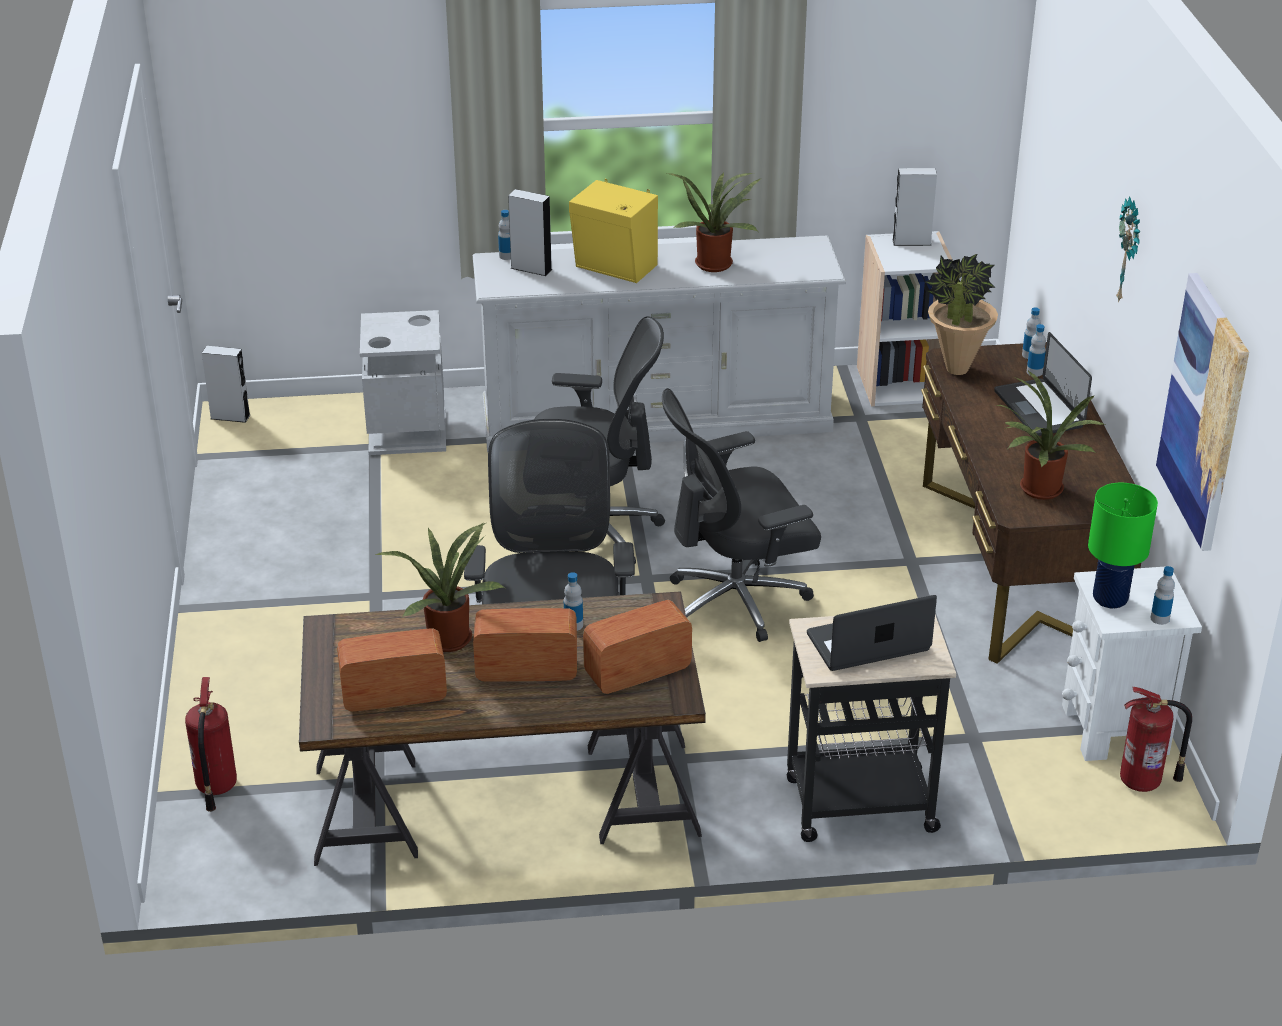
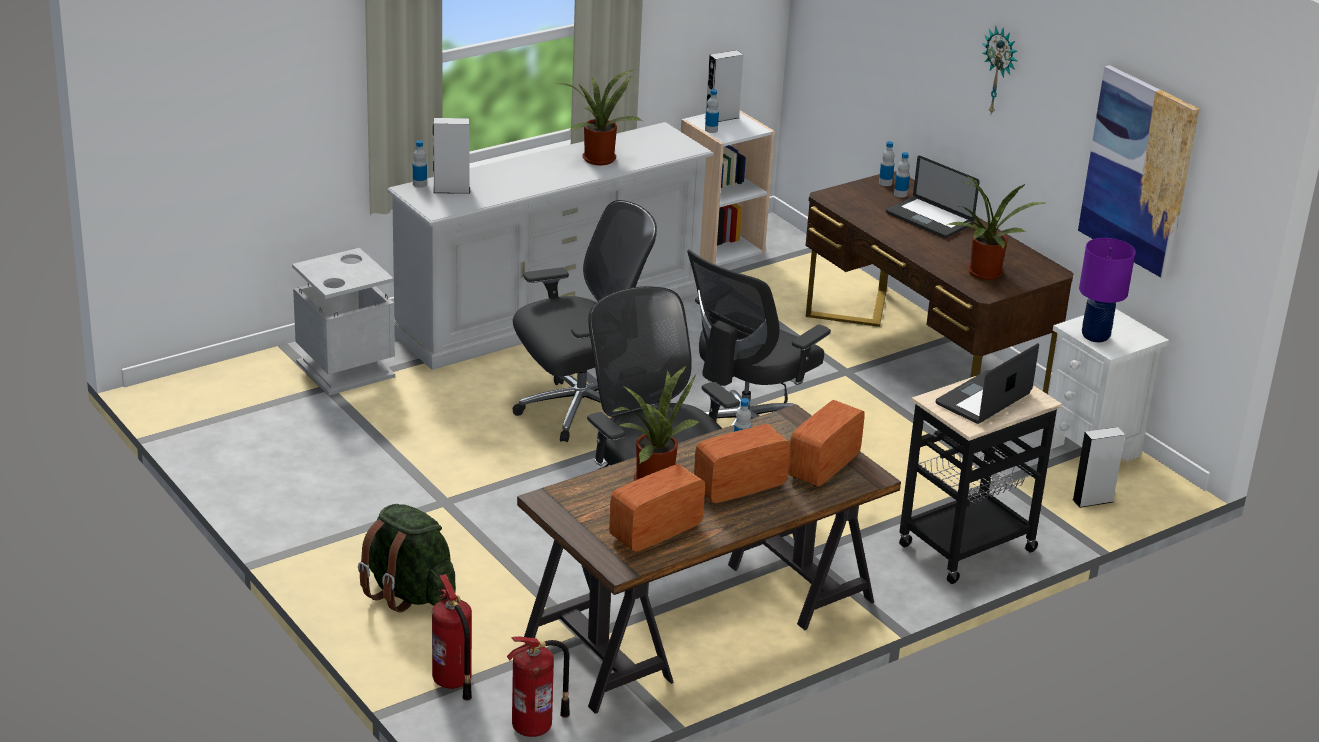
camera: 30 degrees left, 5 degrees down
(230, 416) = (167, 393): grey speaker -> grey speaker (1093, 500)
(258, 682) = (408, 593): none -> green backpack
(615, 268) = (522, 176): yellow speaker -> none
(956, 369) = (843, 203): potted plant -> none
(1109, 601) = (1094, 338): green table lamp -> purple table lamp
(1143, 782) = (1139, 478): fire extinguisher -> fire extinguisher (535, 727)
(1160, 618) = (1138, 341): bottle -> bottle (711, 130)

